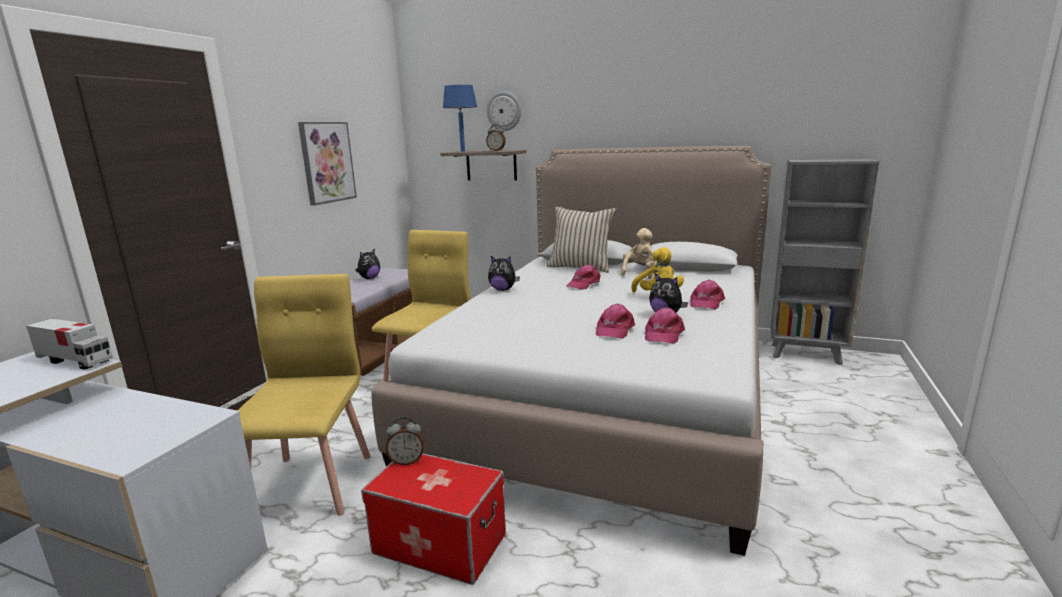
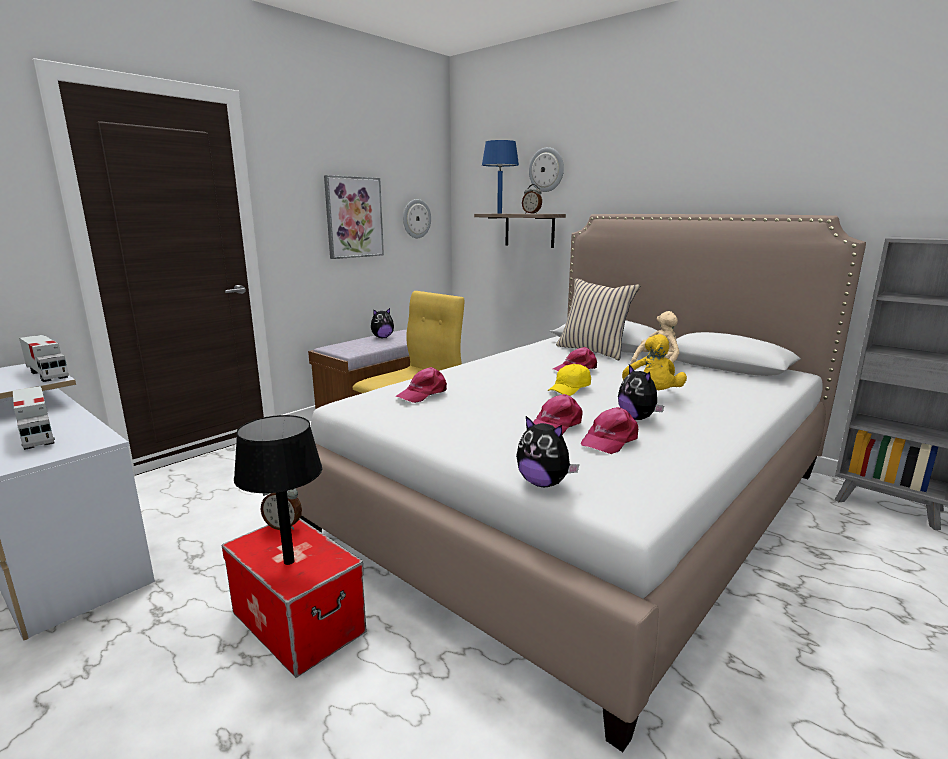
camera: 20 degrees right, 0 degrees up
(122, 425) = (37, 435): none -> toy truck
(313, 483) = (237, 528): yellow chair -> none
(378, 159) = (416, 218): none -> wall clock
(440, 487) = (289, 561): none -> black table lamp
(503, 289) = (483, 364): plush toy -> plush toy (543, 483)
(596, 300) = (570, 389): none -> yellow cap
(706, 302) = (705, 411): pink cap -> pink cap (423, 394)

